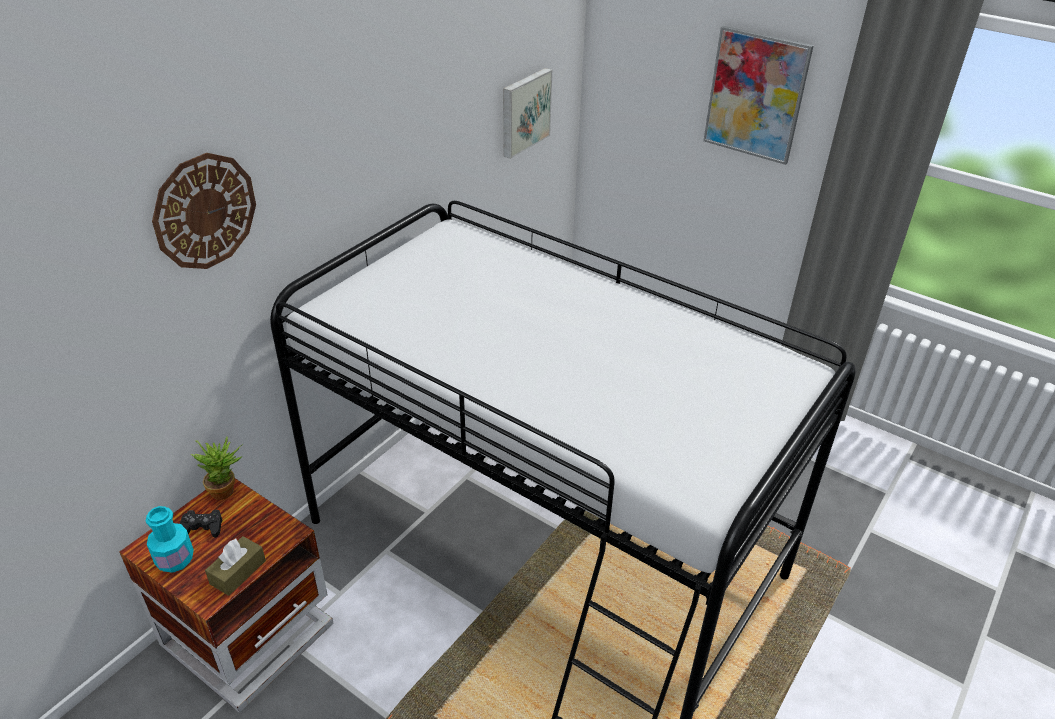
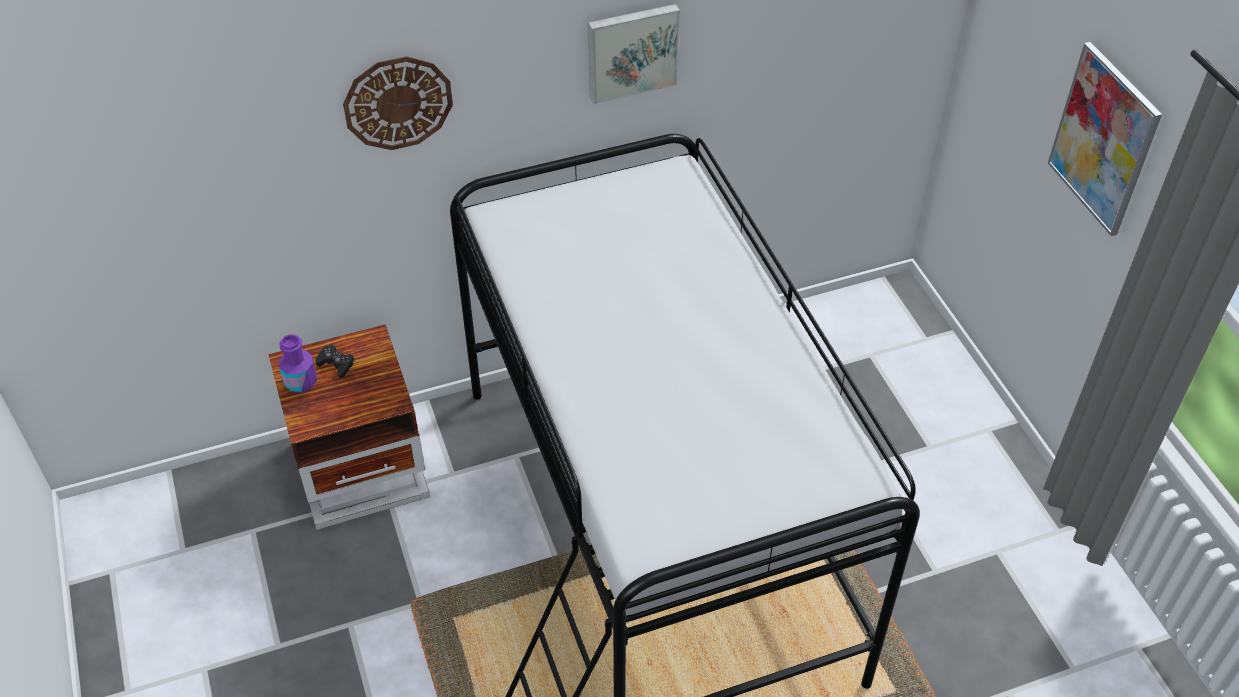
camera: 35 degrees right, 10 degrees up
(175, 559) = (301, 381): turquoise bottle -> purple bottle
(227, 490) = (374, 340): potted plant -> none
(238, 572) = (336, 416): brown tissue box -> none
(524, 112) = (848, 54): picture -> picture (631, 51)

